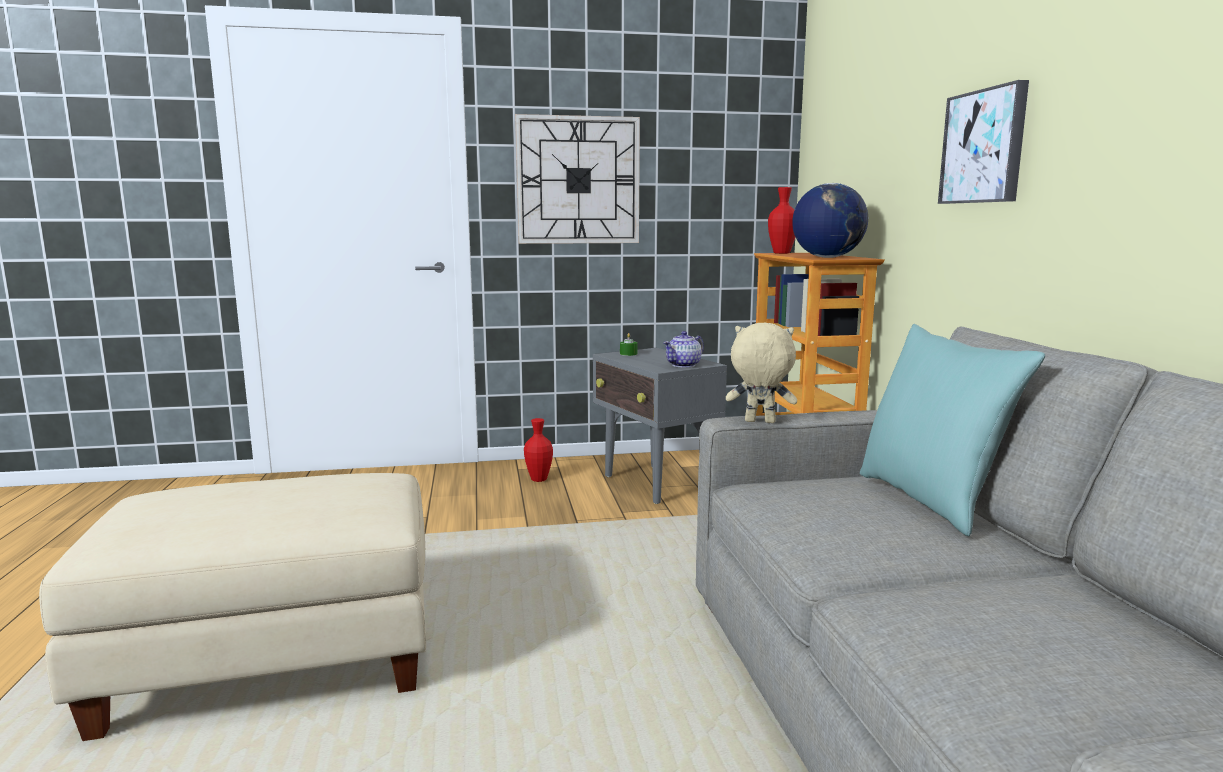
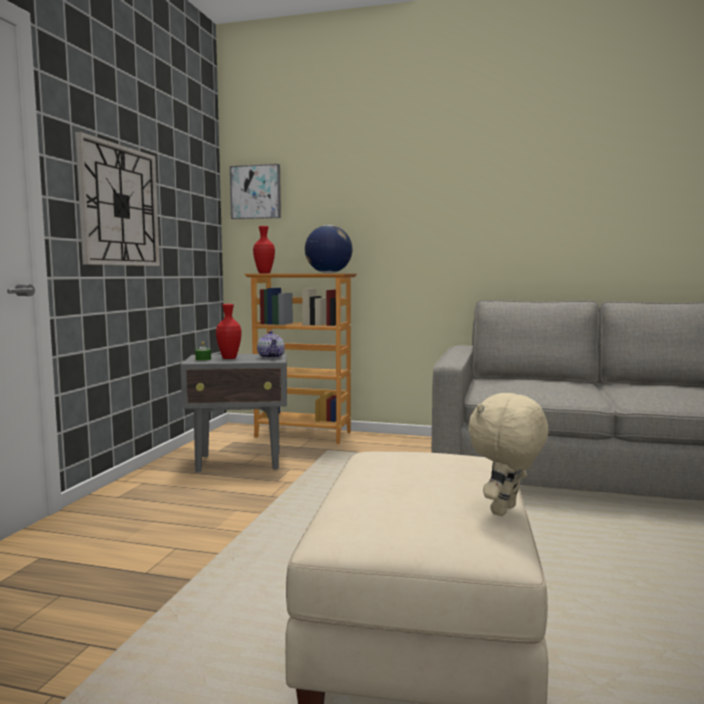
camera: 65 degrees left, 5 degrees down
(539, 479) = (161, 493): red vase -> red vase (229, 358)
(759, 422) = (459, 361): beige plush toy -> beige plush toy (506, 511)
(930, 500) = (530, 379): turquoise pillow -> none
(984, 147) = (437, 211): picture -> picture (256, 192)

